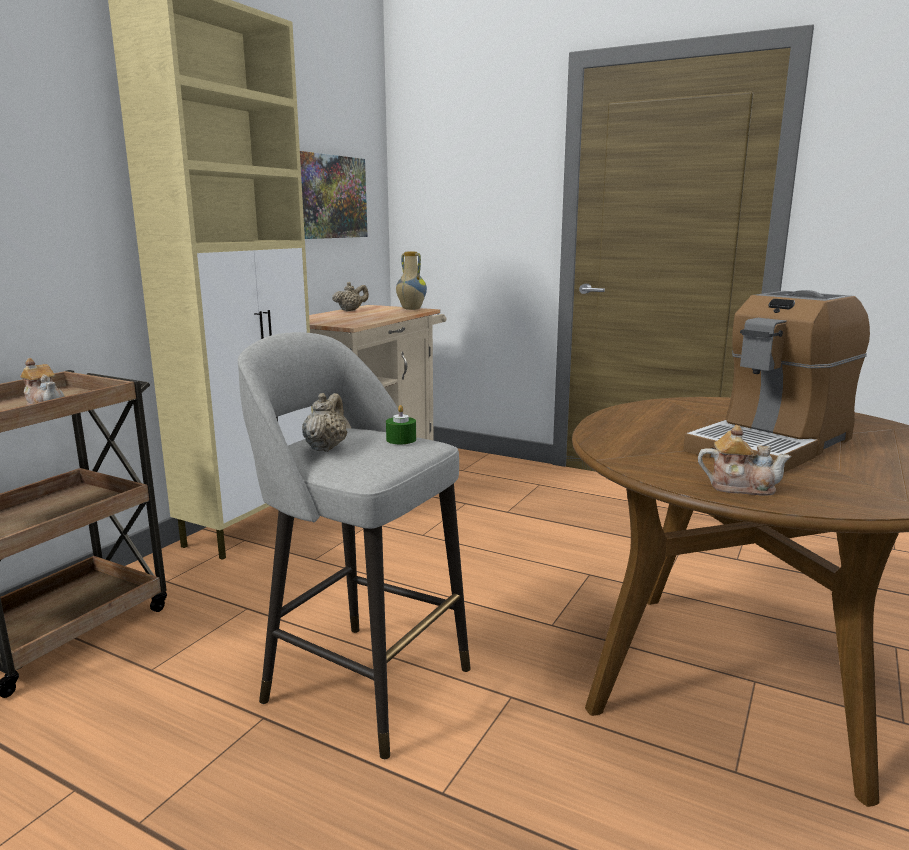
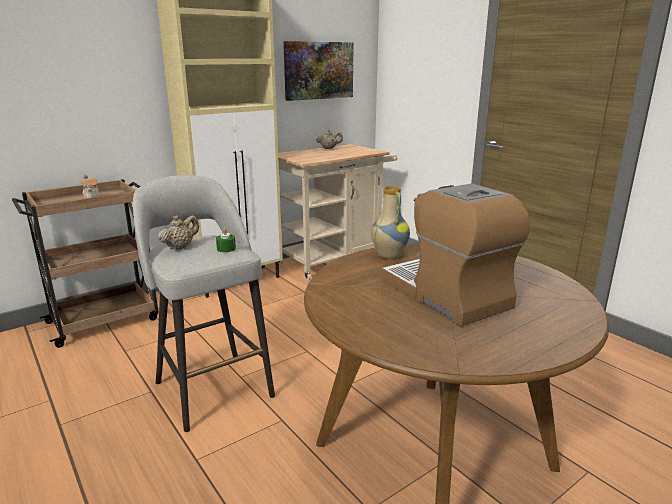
camera: 25 degrees right, 5 degrees up
(410, 309) = (369, 150): vase -> vase (388, 256)
(740, 487) = (359, 321): teapot -> none
(771, 444) = (446, 294): coffee machine -> coffee machine turned 75 degrees clockwise

